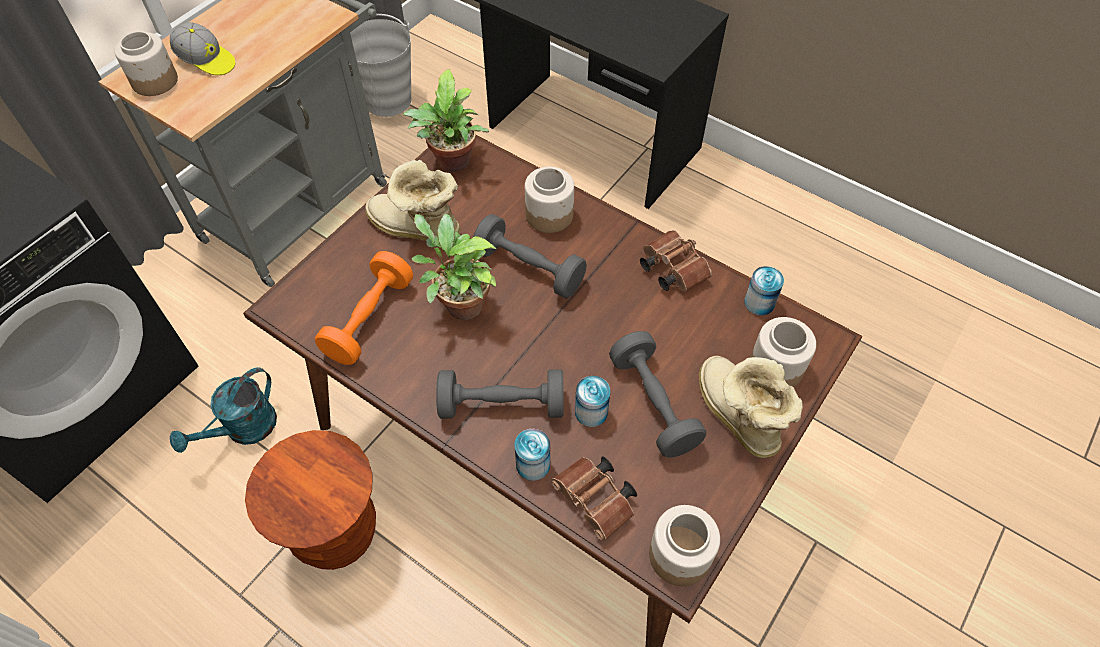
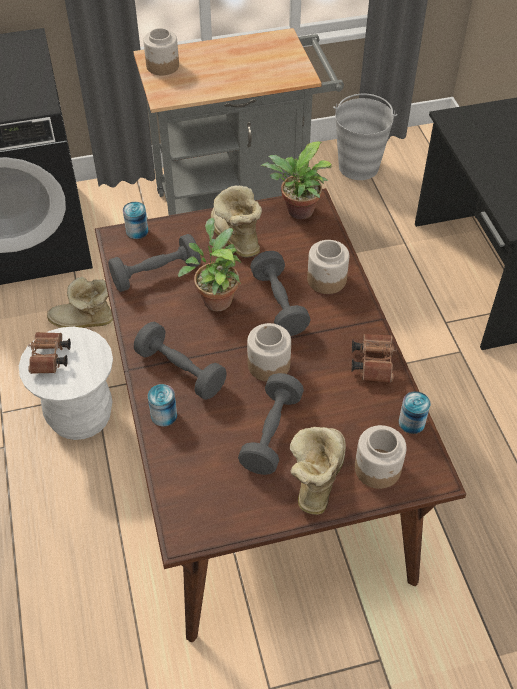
camera: 40 degrees right, 5 degrees down
(206, 60) = (202, 68): cap -> none
(243, 430) = (84, 322): turquoise watering can -> boot
(336, 532) = (81, 417): brown stool -> white stool
(369, 319) = (156, 274): orange dumbbell -> grey dumbbell
(591, 412) = (228, 411): can -> can (137, 231)
(597, 502) = (178, 462): brown binoculars -> brown binoculars (50, 359)
(678, 555) = (194, 526): jar -> jar (268, 364)

